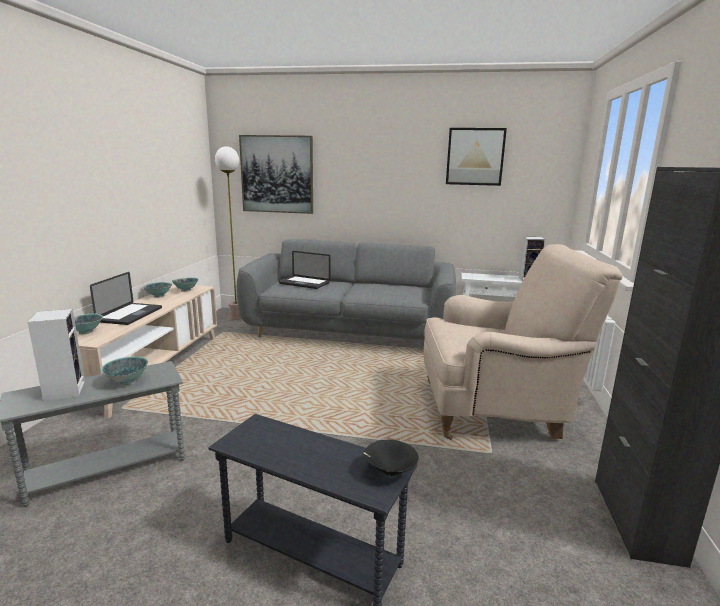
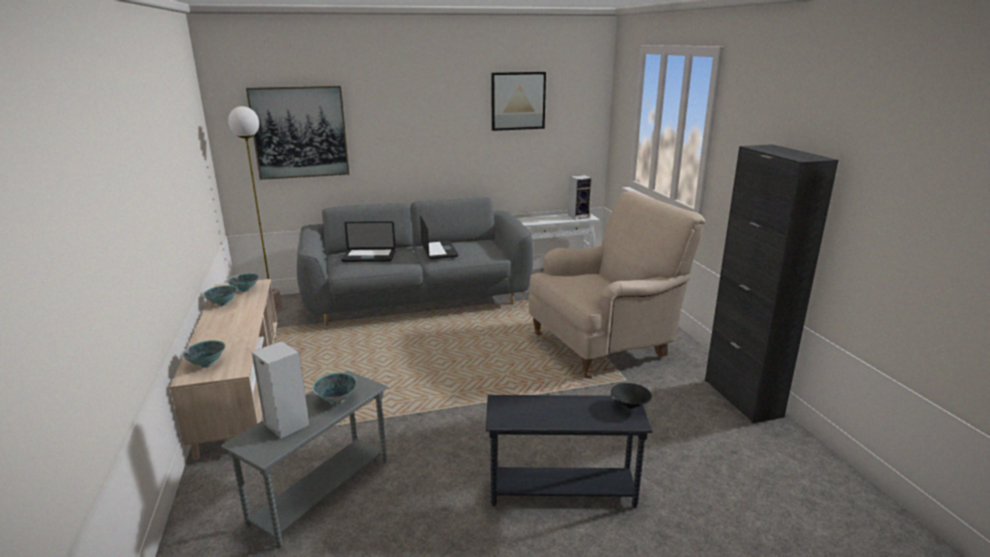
camera: 25 degrees left, 5 degrees up
(130, 315) = (225, 333): laptop -> laptop (439, 250)

